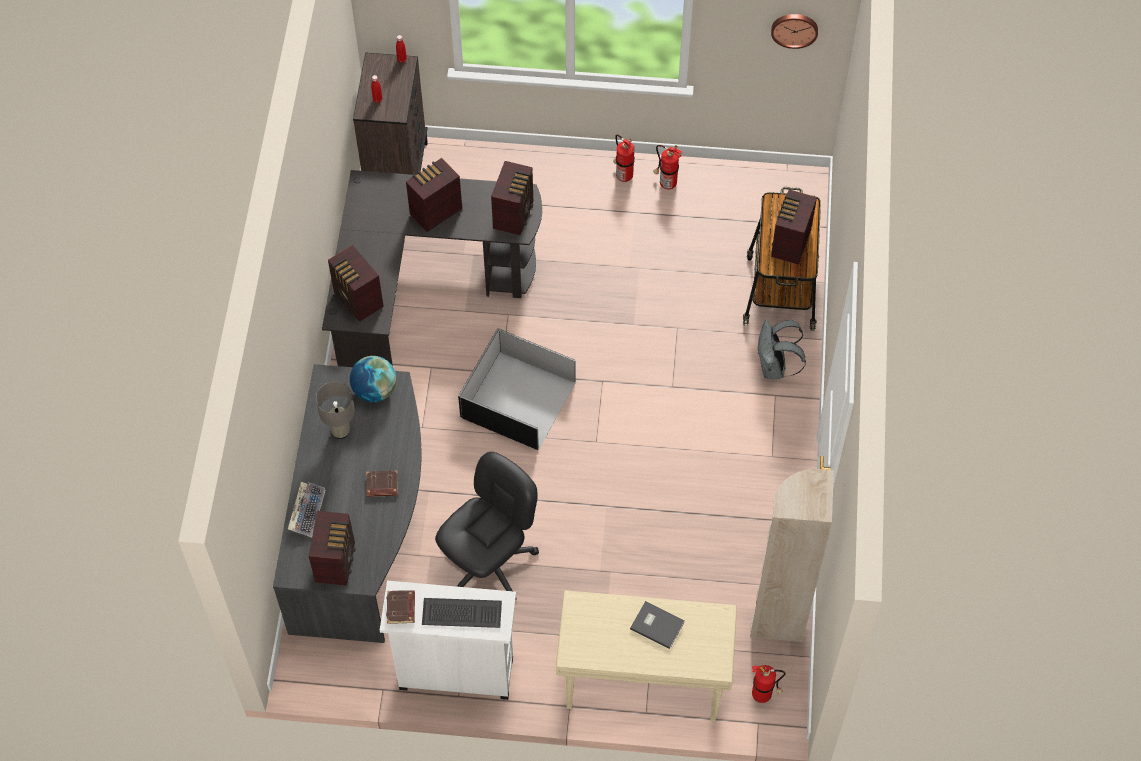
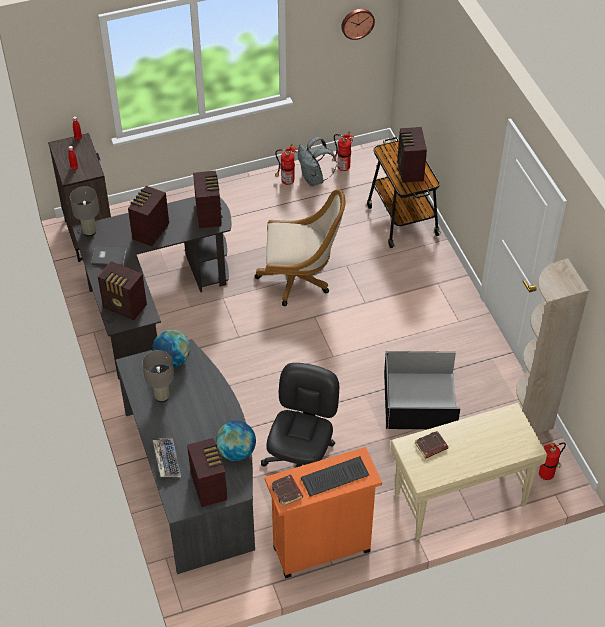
camera: 25 degrees left, 10 degrees down
(366, 184) = (89, 231): none -> grey table lamp
(381, 485) = (214, 421): brown book -> brown book (431, 446)
(386, 532) = (236, 452): none -> globe
(455, 674) = (321, 550): white cabinet -> orange cabinet
(517, 400) = (261, 350): black storage box -> black storage box (420, 401)
(613, 322) = (300, 277): none -> office chair
(623, 175) = (253, 186): fire extinguisher -> fire extinguisher (342, 167)
(657, 624) = (471, 436): grey book -> grey book (108, 256)
(774, 367) = (426, 266): grey backpack -> grey backpack (314, 179)

